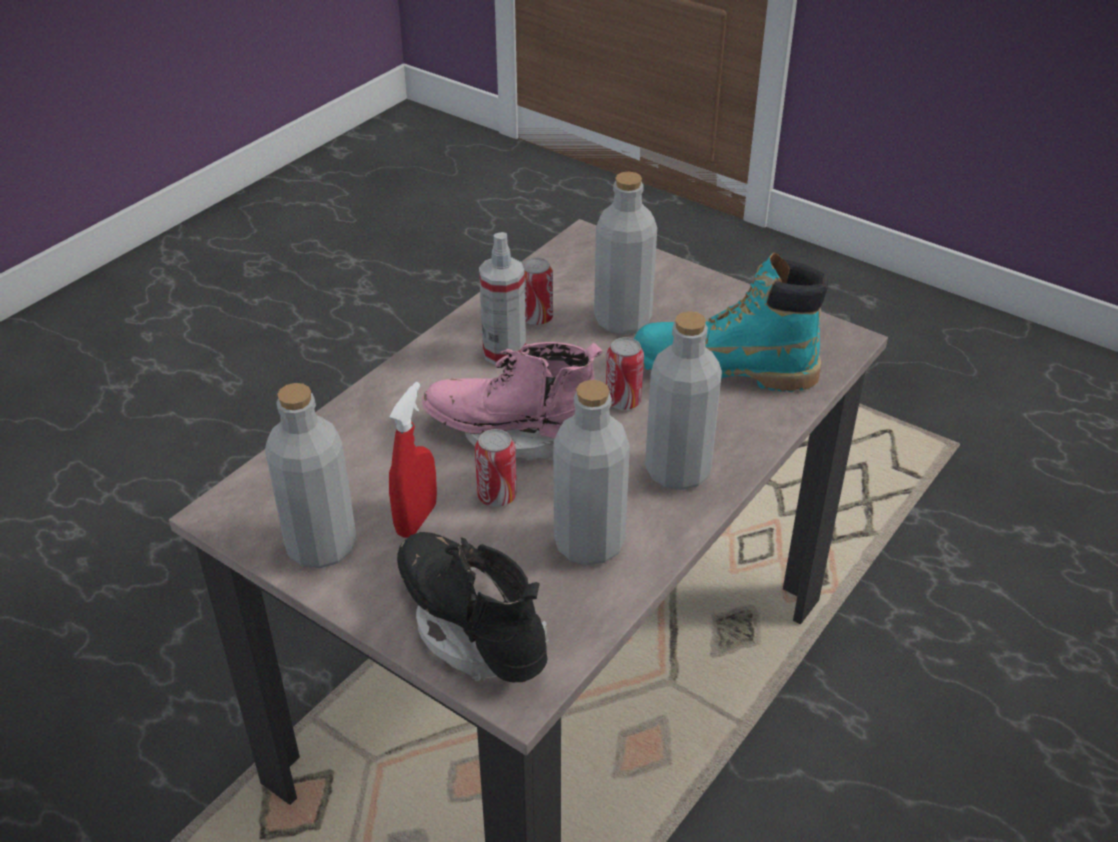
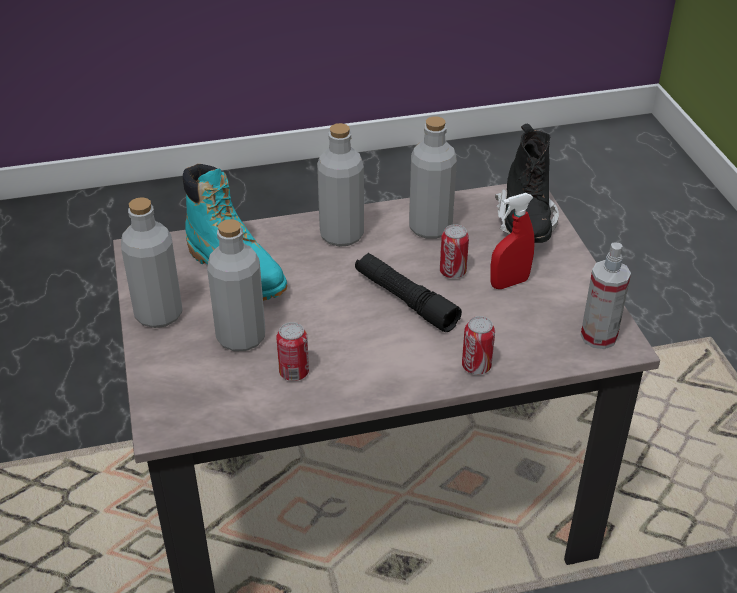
camera: 140 degrees left, 0 degrees up
(321, 546) = (575, 296): grey bottle -> grey bottle (159, 314)
(504, 353) = (348, 357): spray bottle -> spray bottle (598, 336)
(513, 434) = (405, 300): pink boot -> black flashlight
(623, 401) = (318, 285): can -> can (476, 366)

